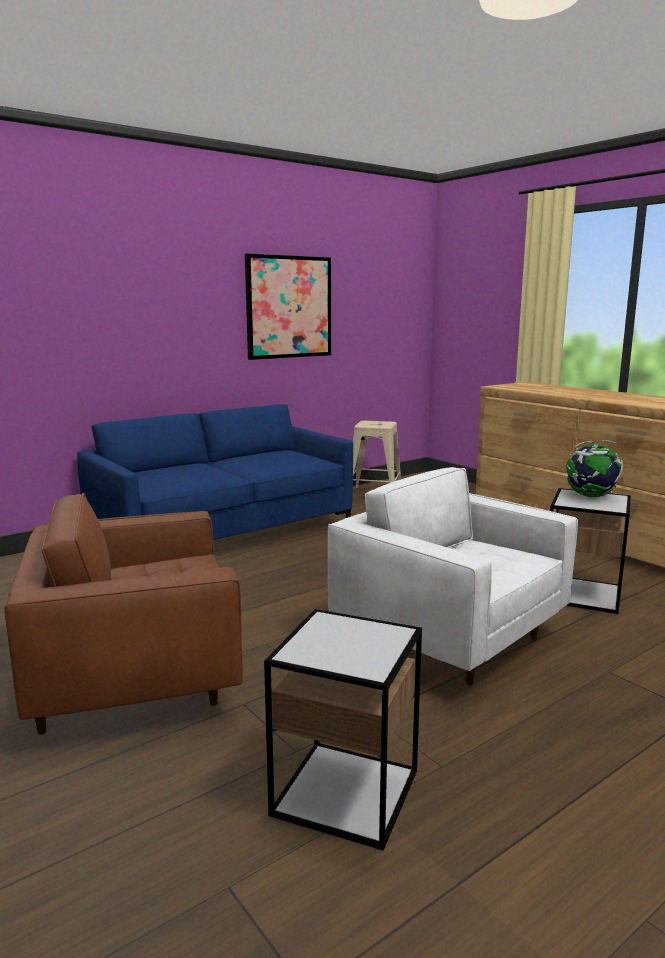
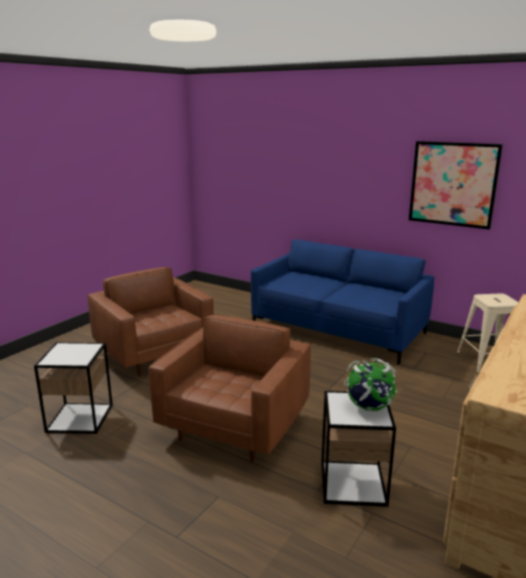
camera: 70 degrees right, 5 degrees up
(449, 638) = (235, 427): white armchair -> brown armchair

